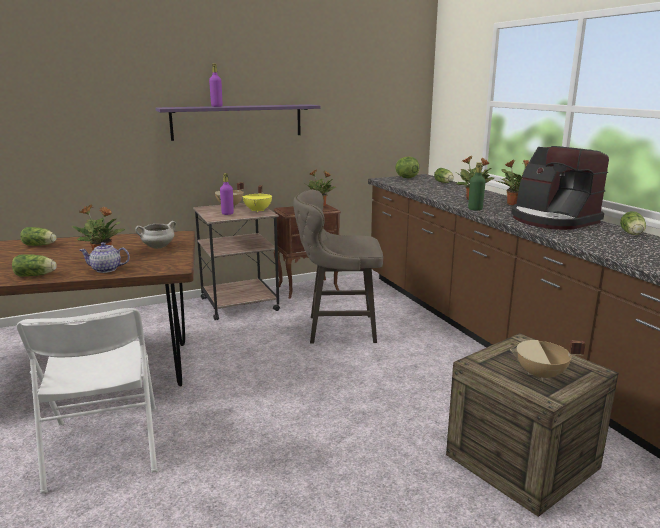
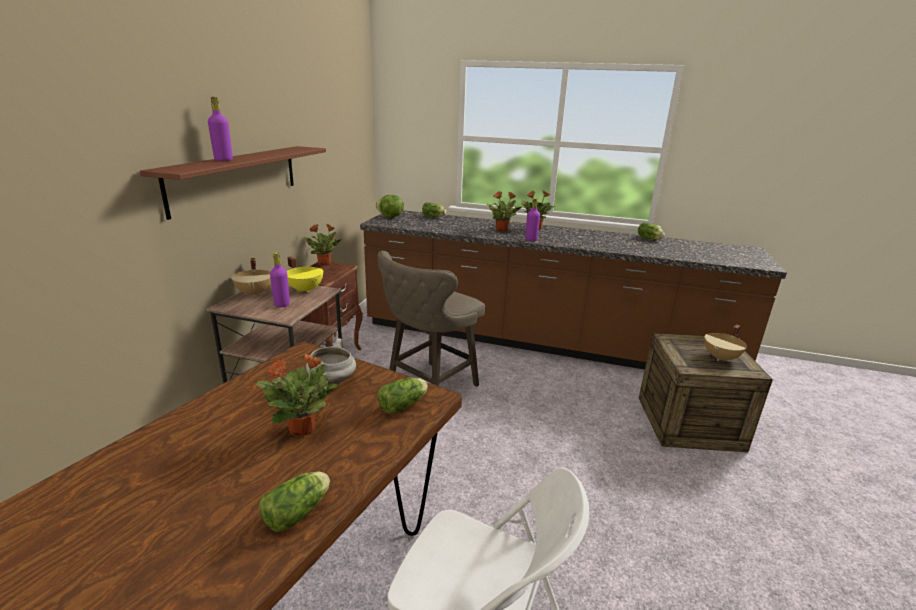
camera: 50 degrees left, 5 degrees up
(40, 245) = (136, 465): lettuce -> lettuce (404, 405)
(106, 269) = (367, 443): teapot -> none
(237, 121) = (236, 178): purple shelf -> brown shelf
(475, 209) = (531, 240): green bottle -> purple bottle
(552, 220) = (591, 238): coffee machine -> none

